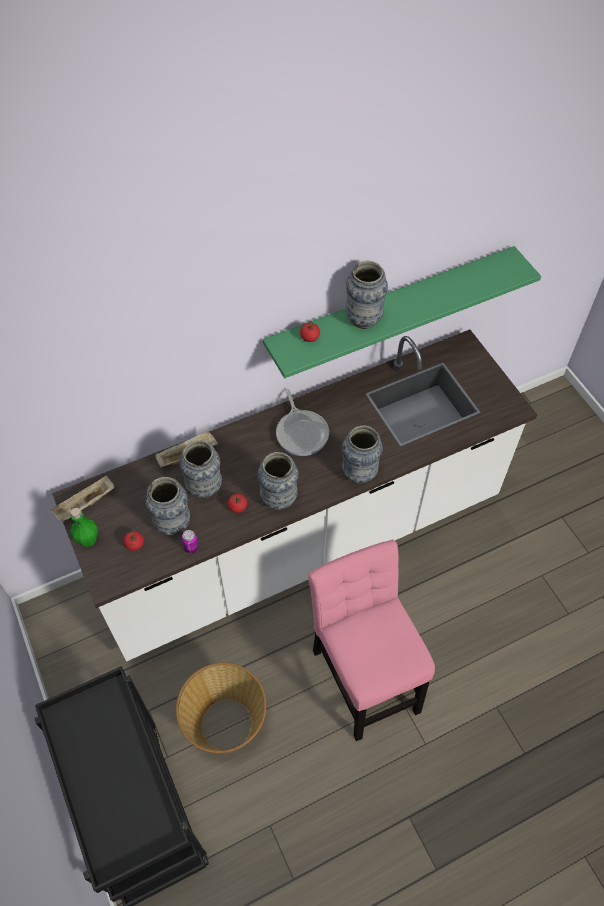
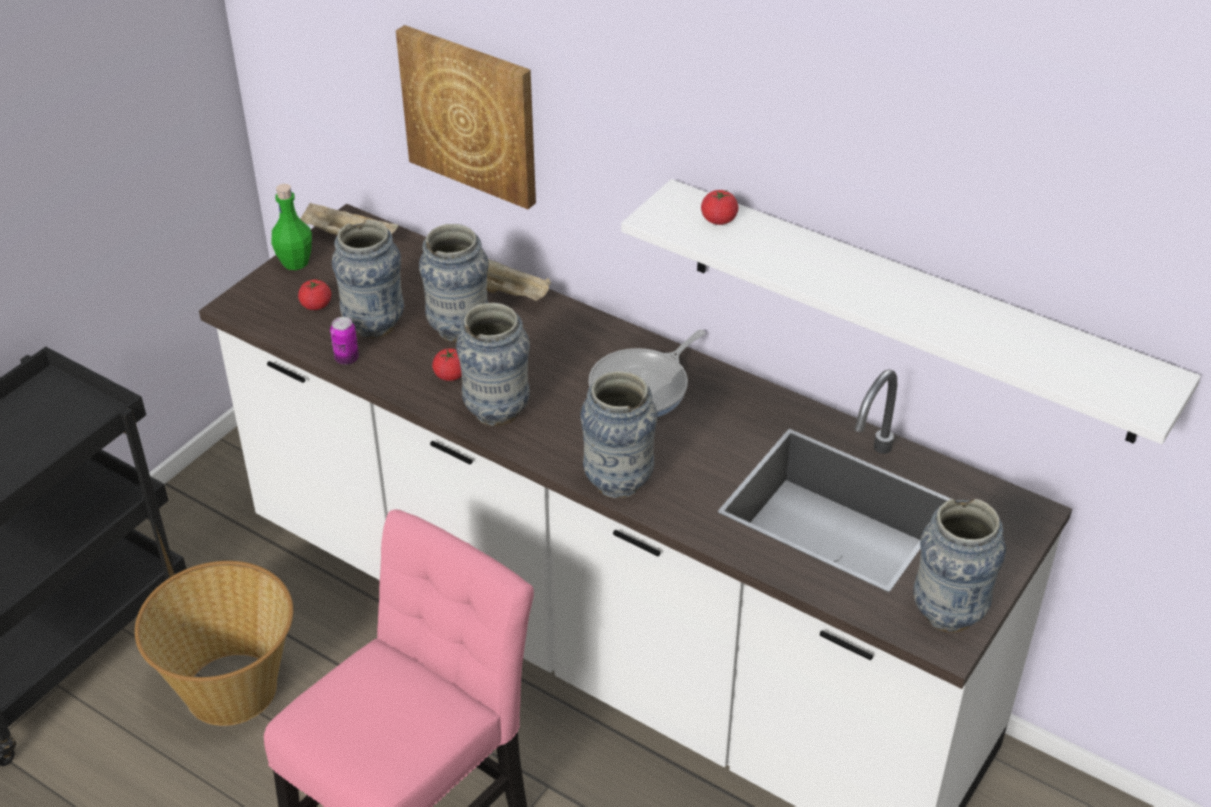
camera: 60 degrees right, 15 degrees down
(130, 392) = (471, 114): none -> picture
(363, 320) = (813, 259): vase -> vase (948, 613)
(391, 308) = (909, 310): green shelf -> white shelf

